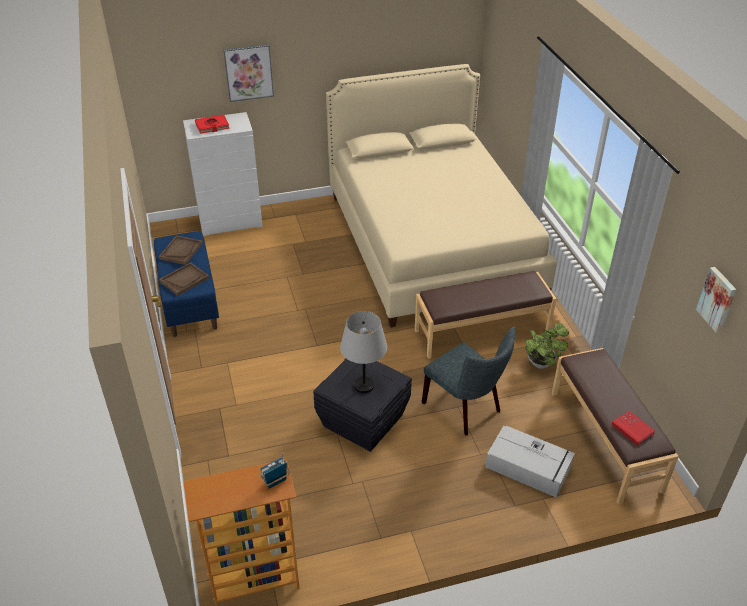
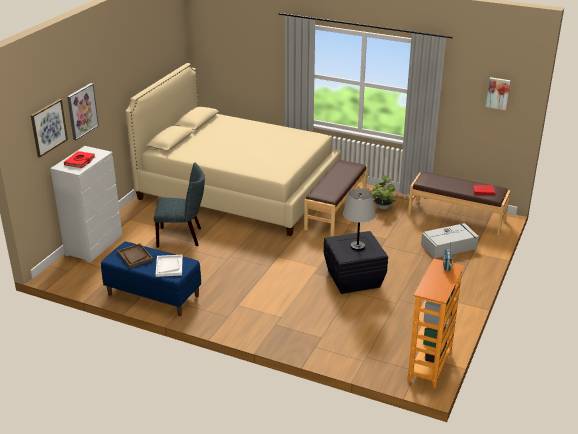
camera: 50 degrees left, 10 degrees down
(184, 280) = (169, 266): brown tray -> white tray
(187, 76) = (48, 127): none -> picture
(465, 408) = (386, 244): grey chair -> grey chair (182, 237)

